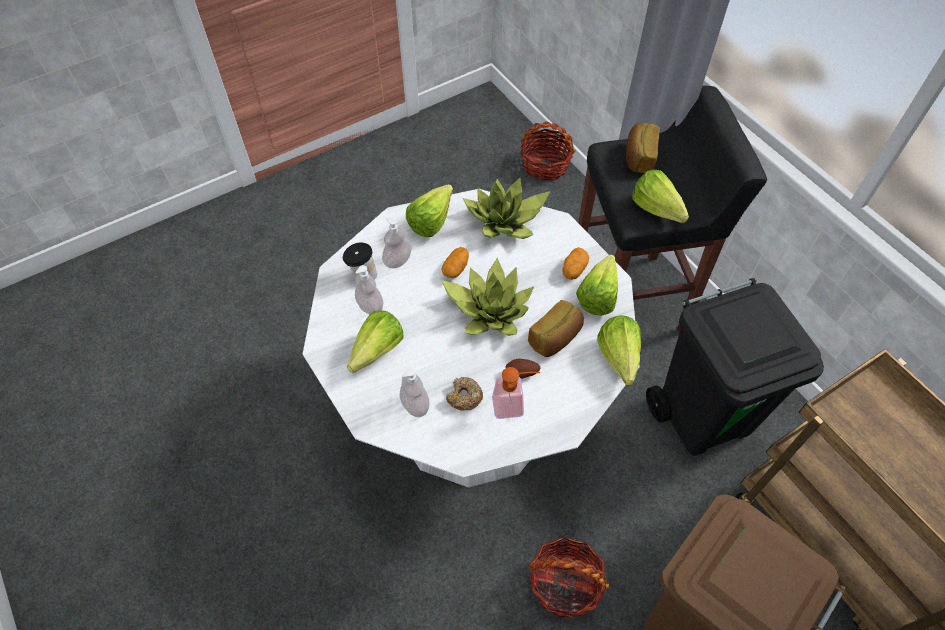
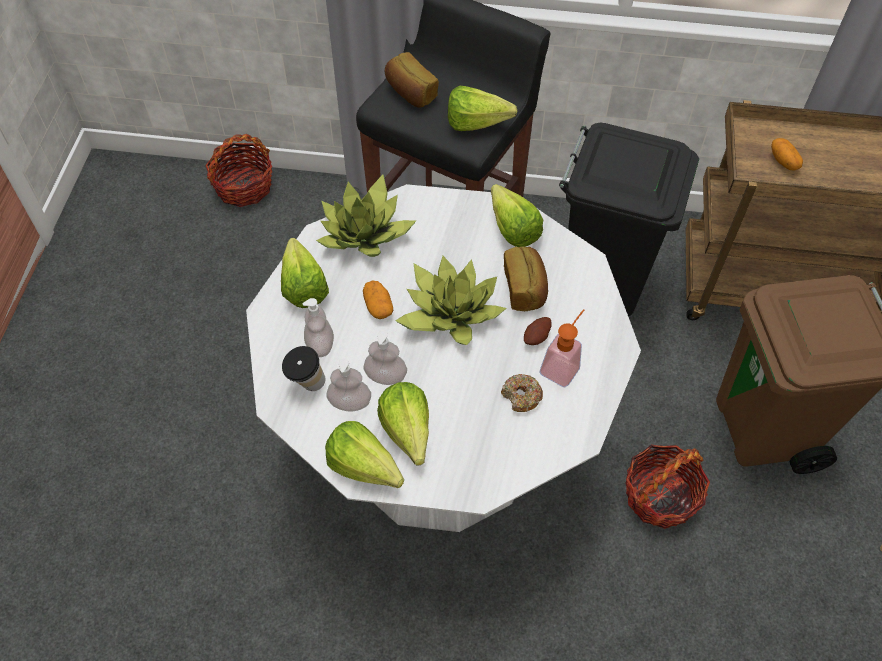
camera: 50 degrees left, 0 degrees up
(415, 405) = (494, 440): soap dispenser -> soap dispenser (386, 376)
(574, 269) = (469, 224): potato -> potato (783, 161)
(618, 363) = (589, 265): lettuce -> lettuce (368, 472)

